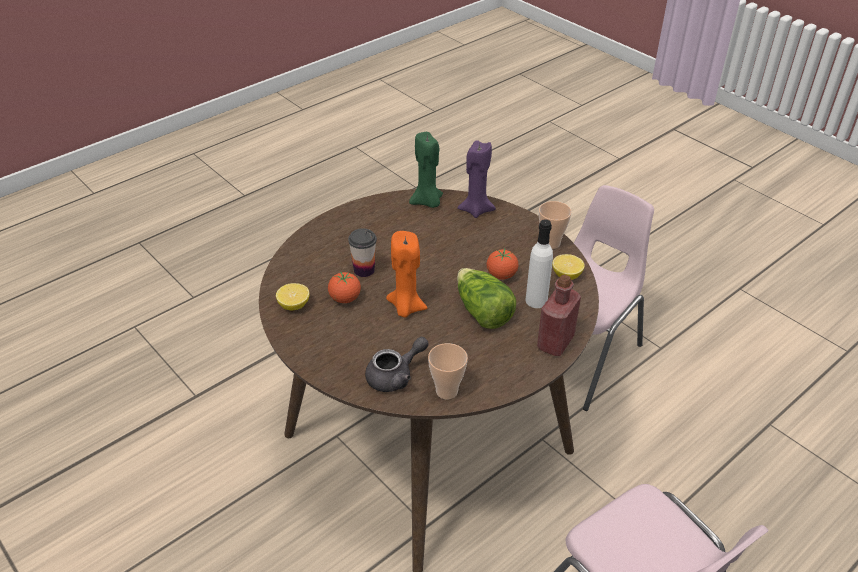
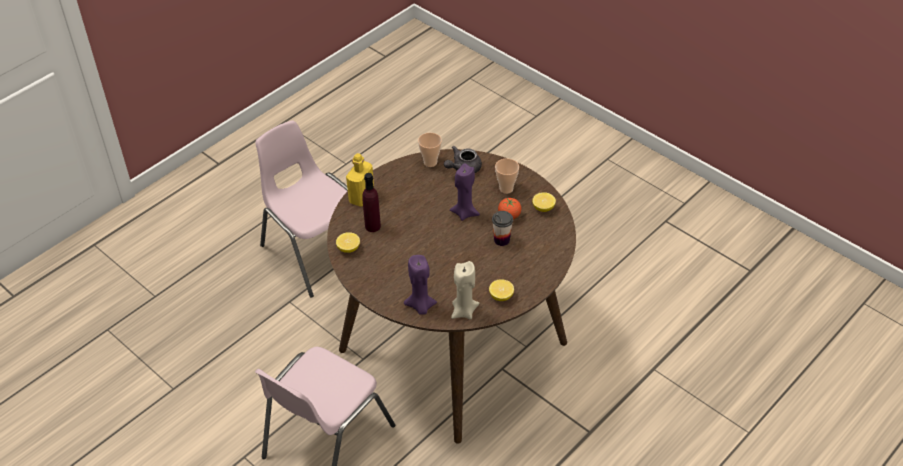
camera: 175 degrees right, 5 degrees up
(381, 212) = (501, 296): none -> lemon
(406, 308) = (465, 213): orange candle -> purple candle
(427, 202) = (463, 311): green candle -> beige candle
(482, 312) = (411, 214): lettuce -> none
(501, 275) = (398, 244): tomato -> none
(536, 300) = (372, 226): white bottle -> purple bottle
(551, 243) = (358, 277): cup -> cup (506, 189)
(555, 342) = (361, 197): red bottle -> yellow bottle

